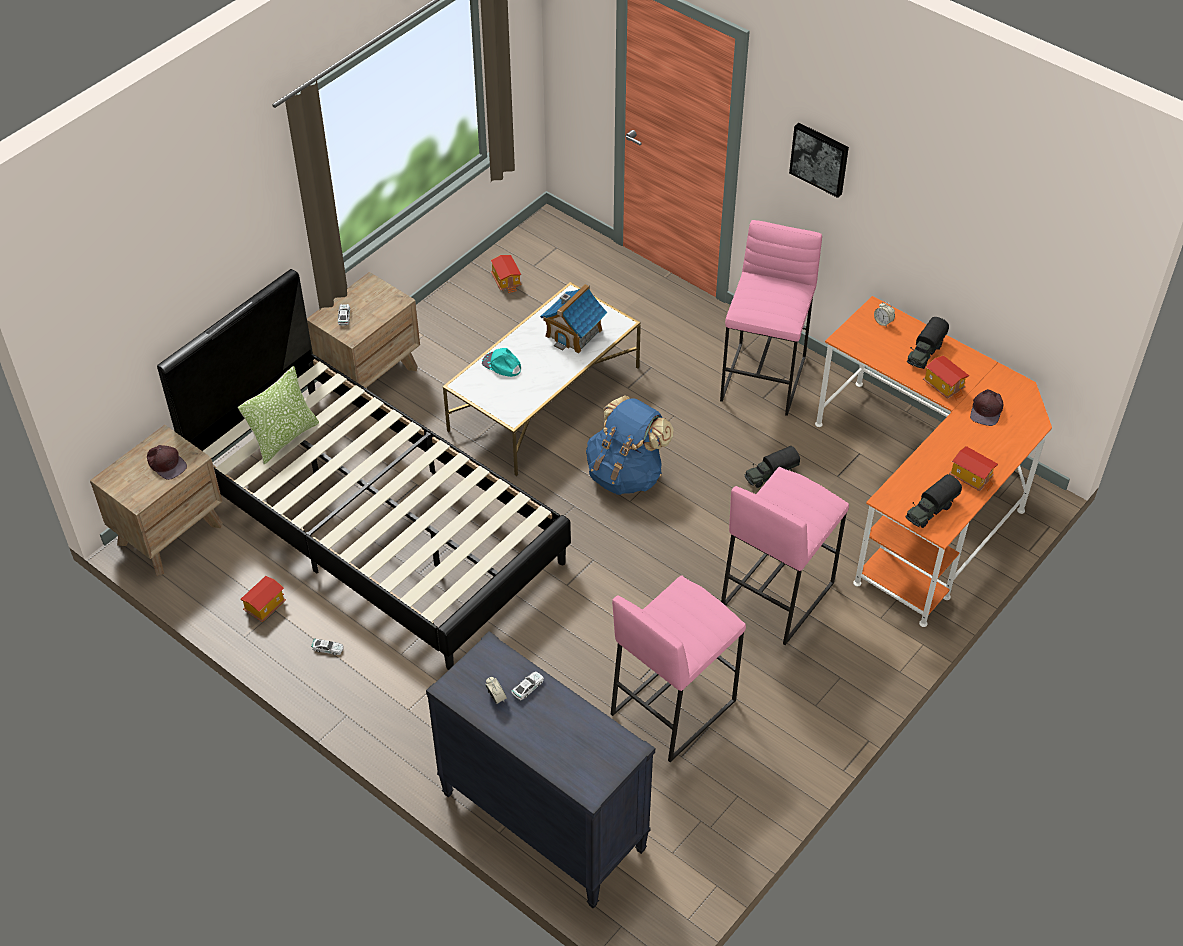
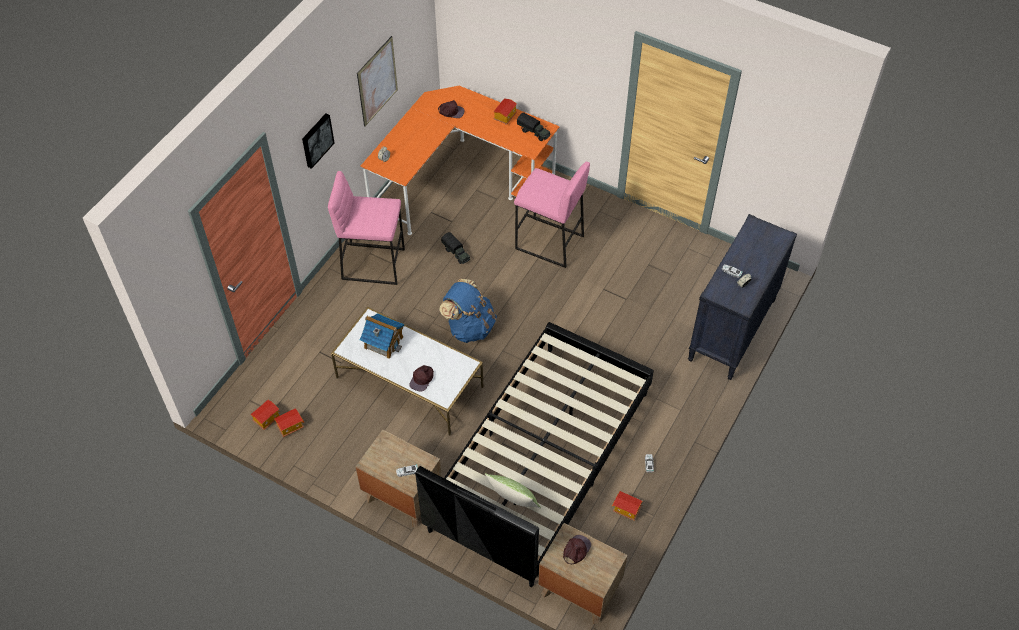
camera: 100 degrees left, 5 degrees up
(502, 365) = (422, 379): turquoise cap -> brown cap
(672, 706) = (639, 282): pink stool -> none
(925, 352) = (408, 139): toy truck -> none
(944, 386) = (435, 130): toy house -> toy house (267, 419)
(956, 239) = (377, 81): none -> picture

